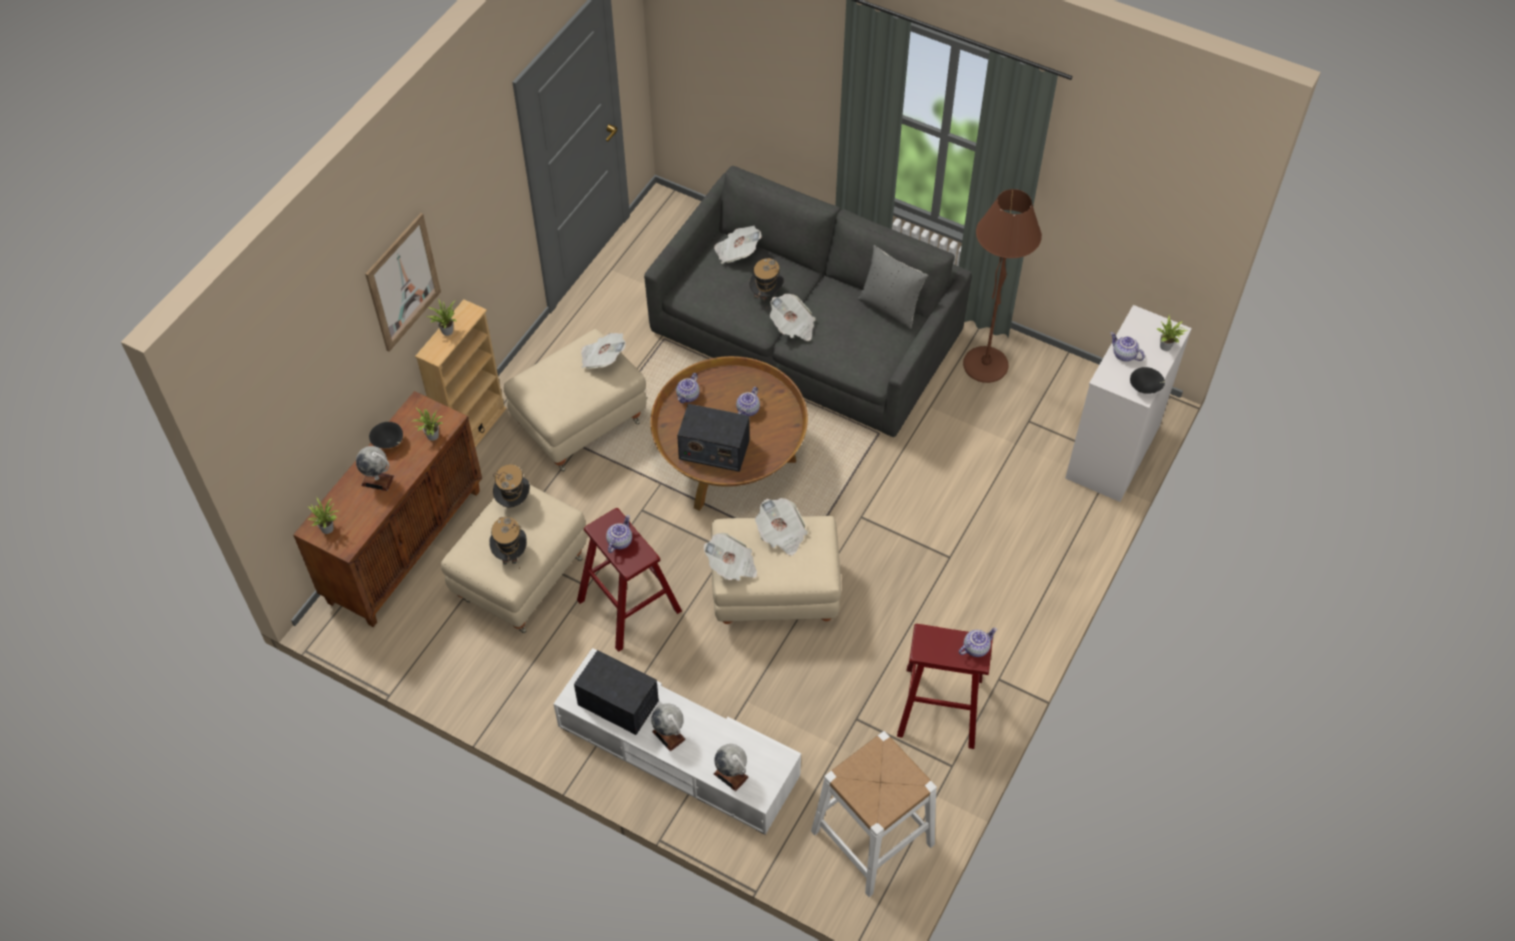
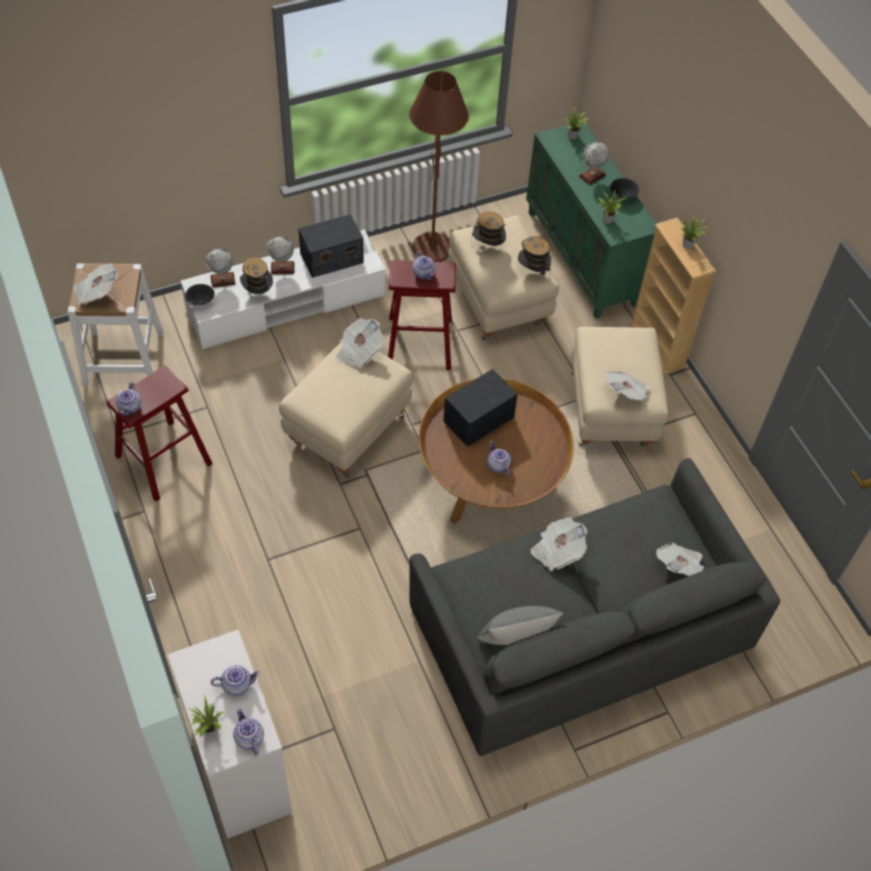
camera: 125 degrees right, 0 degrees up
(403, 282) = (705, 160): picture -> none
(405, 544) = (583, 258): brown cabinet -> green cabinet
(688, 396) = (546, 436): teapot -> teapot (248, 738)
(766, 295) = (611, 557): hat -> hat (257, 292)
(781, 534) = (356, 396): newspaper -> newspaper (97, 292)
(985, 365) = (423, 745): brown floor lamp -> brown floor lamp (432, 248)
(1145, 388) = (187, 669): black bowl -> black bowl (200, 302)

